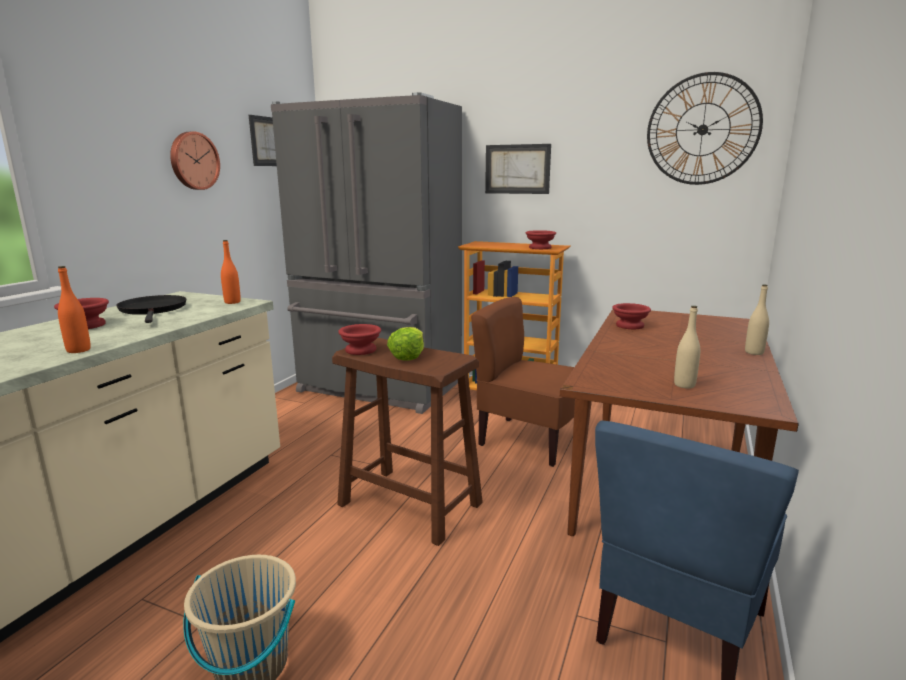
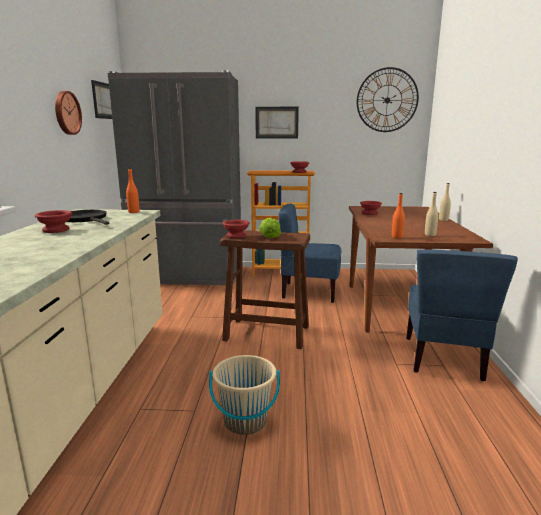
camera: 20 degrees left, 0 degrees up
(78, 350) = (88, 241): orange bottle -> orange bottle (397, 237)
(529, 440) = (309, 292): brown chair -> blue chair

